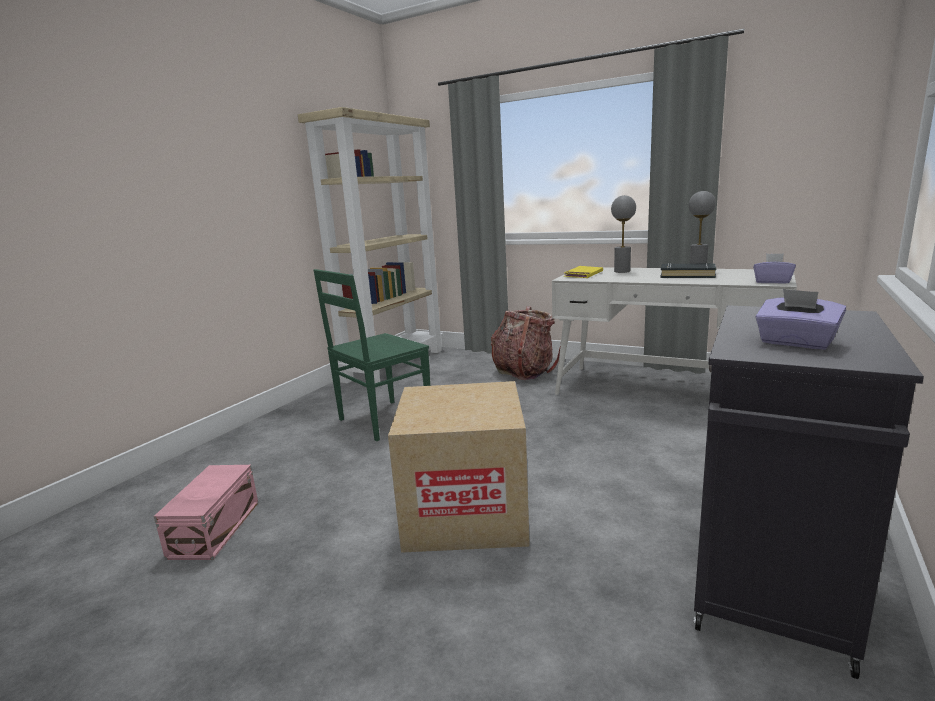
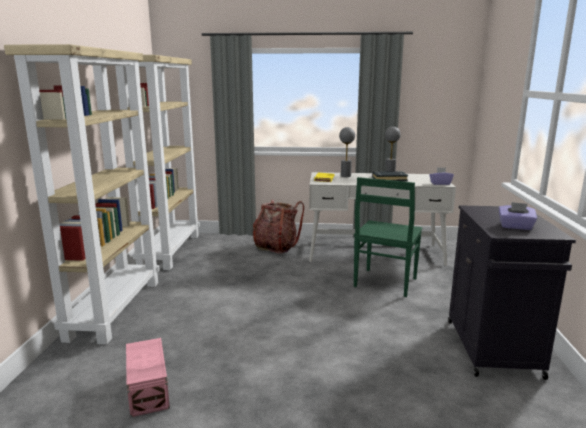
camera: 25 degrees left, 0 degrees up
(277, 424) = (115, 308): none -> beige bookcase
(382, 420) = (202, 294): green chair -> green chair (384, 283)
(465, 512) = (316, 344): cardboard box -> none

